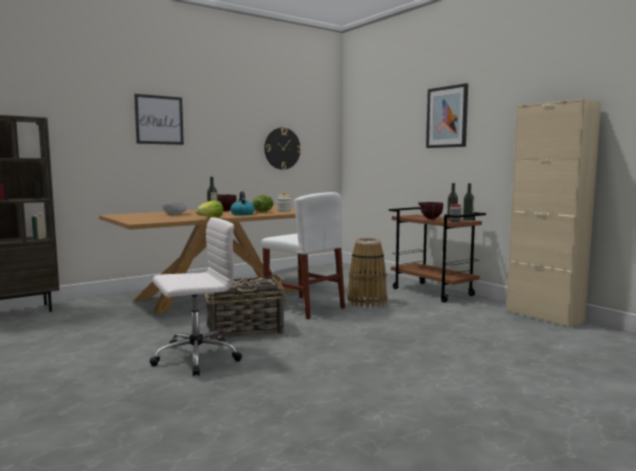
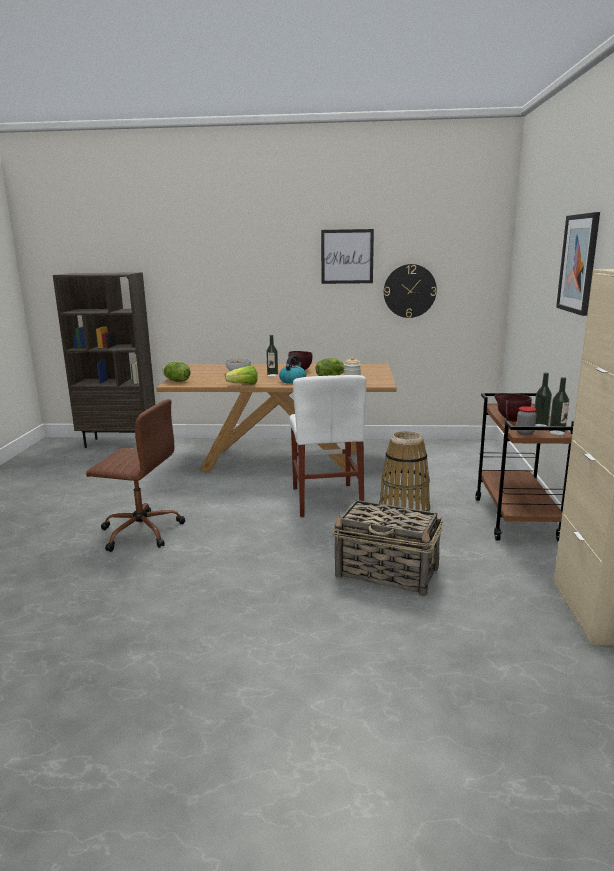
camera: 40 degrees right, 10 degrees up
(136, 221) = (176, 381): none -> lettuce
(159, 120) = (254, 264): picture -> picture (347, 256)
(195, 358) = (140, 531): white office chair -> brown office chair
(245, 330) = (227, 512): basket -> basket (388, 573)

